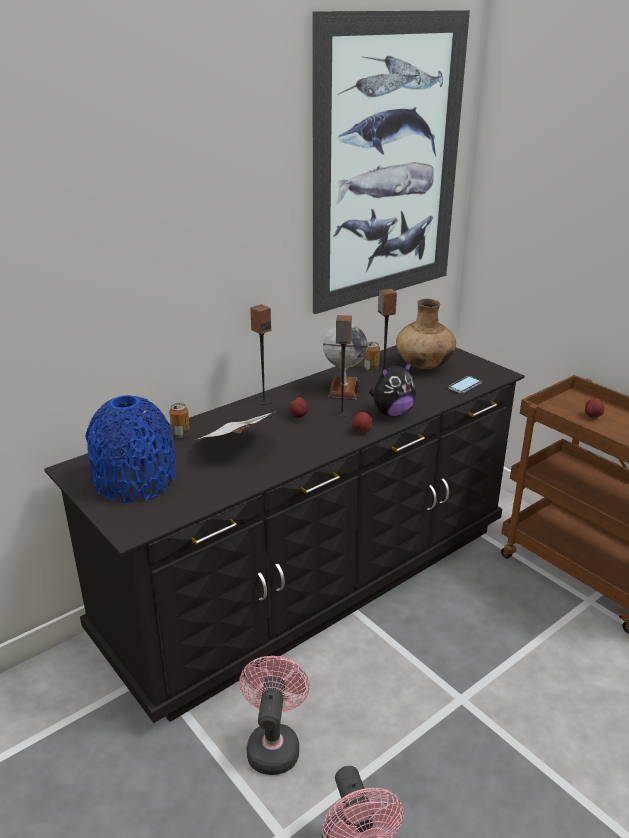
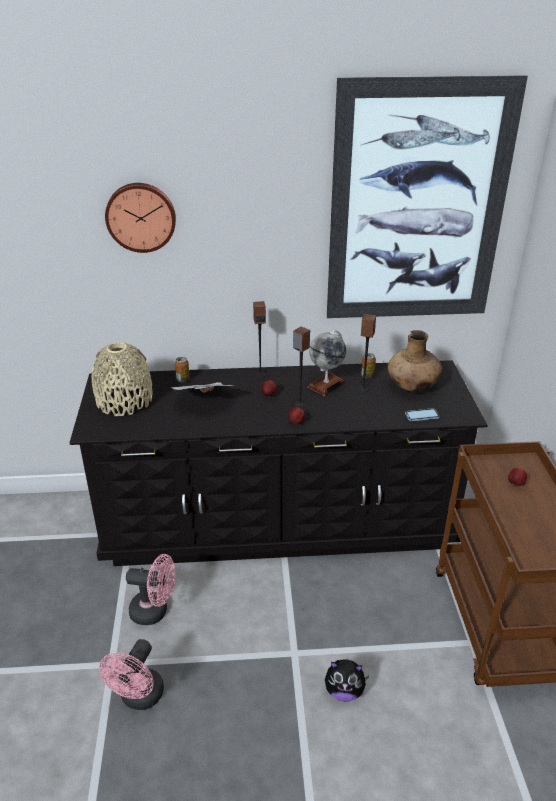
camera: 35 degrees right, 5 degrees up
(101, 216) = (141, 217): none -> wall clock
(135, 480) = (124, 400): blue vase -> beige vase
(273, 744) = (155, 611): pink fan -> pink fan turned 60 degrees clockwise
(392, 413) = (336, 416): plush toy -> plush toy (344, 691)

